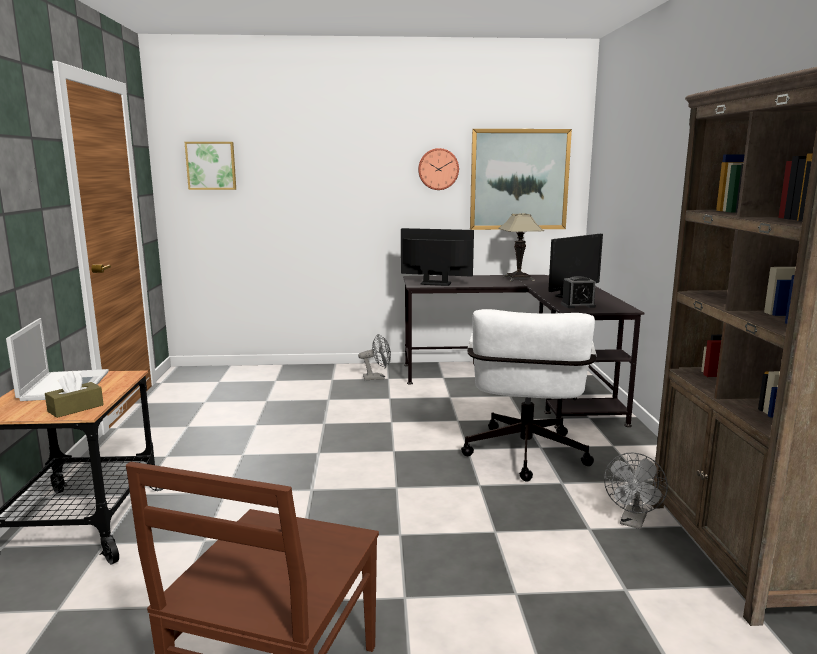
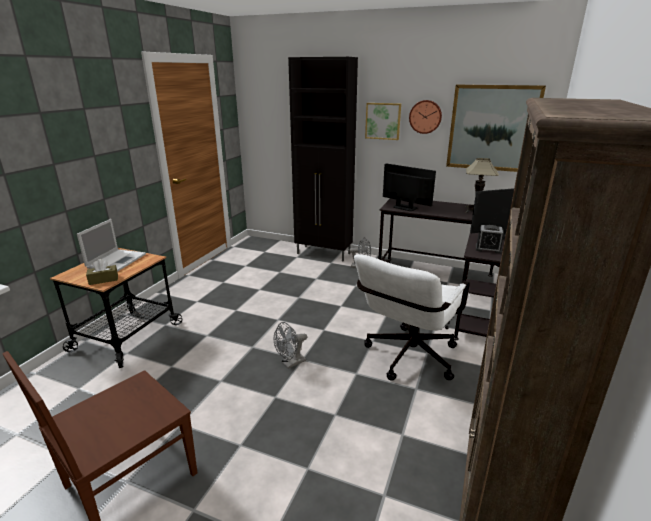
camera: 25 degrees right, 10 degrees up
(211, 165) = (271, 108): picture -> picture (383, 121)
(312, 371) = (324, 254): none -> black cabinet
(633, 522) = (440, 440): grey fan -> grey fan (290, 363)

